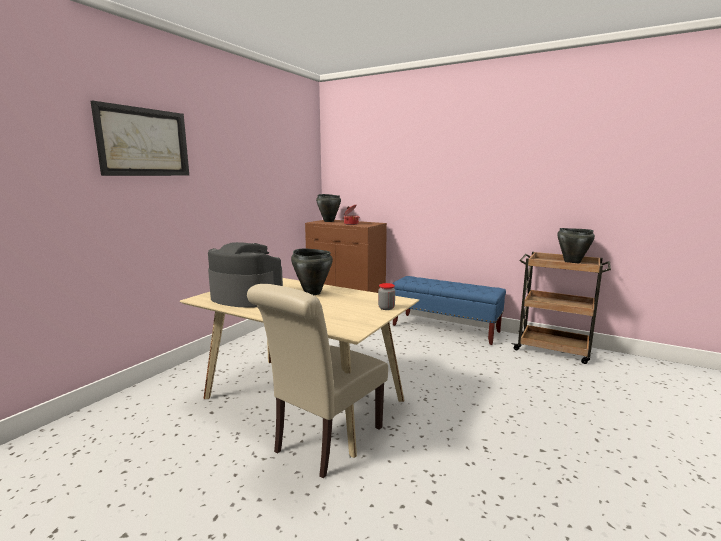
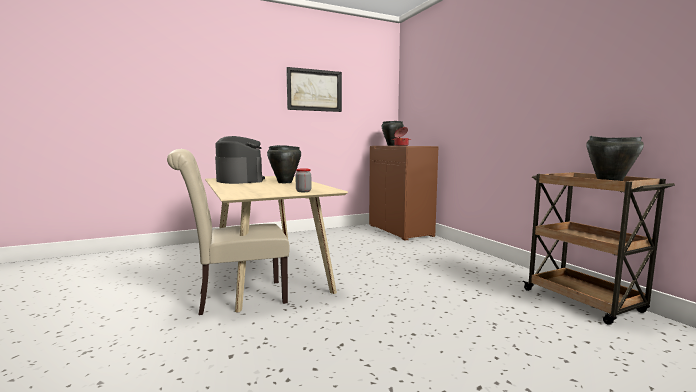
camera: 35 degrees right, 5 degrees down
(144, 142) = (220, 73): picture -> picture (314, 90)
(445, 329) = (473, 258): blue bench -> none

